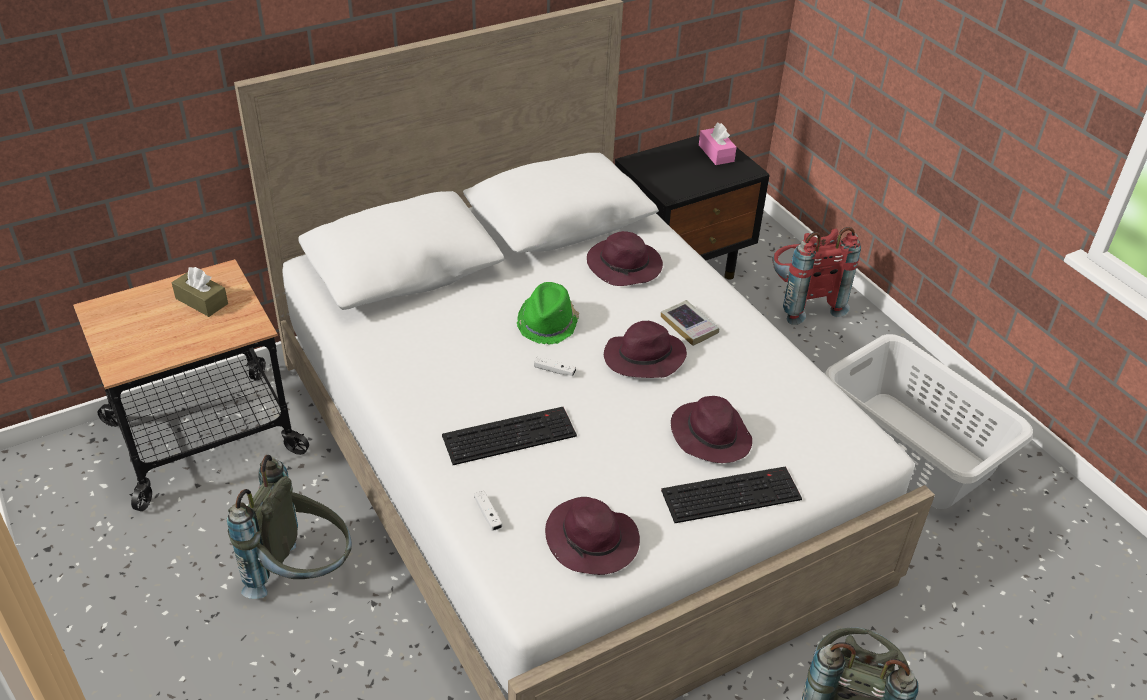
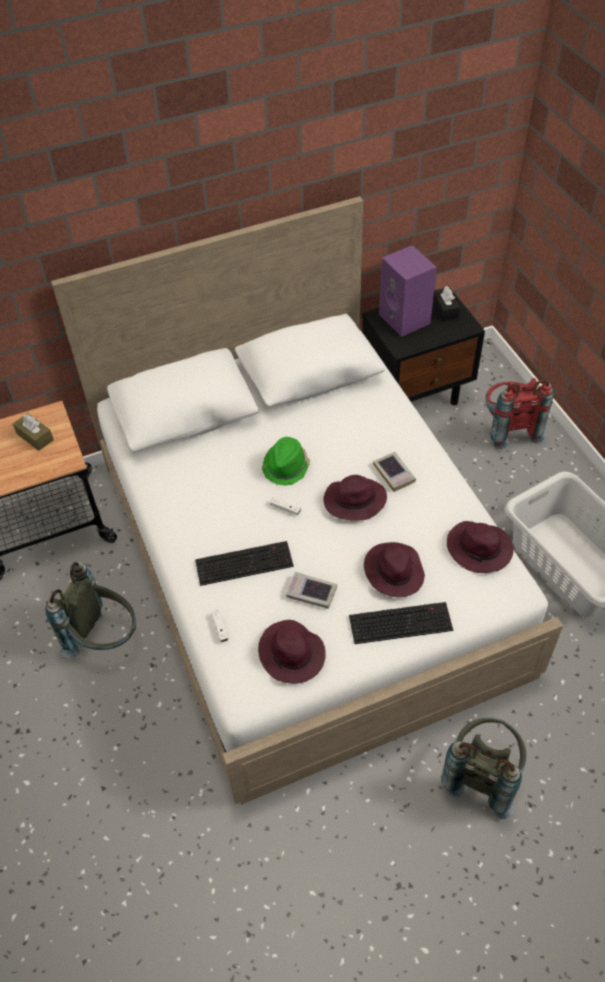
camera: 10 degrees right, 10 degrees up
(606, 466) = (311, 593): none -> book
(625, 266) = (353, 417): purple hat -> purple hat (480, 549)
(670, 164) = (406, 319): none -> purple speaker
(716, 153) = (445, 309): pink tissue box -> black tissue box

